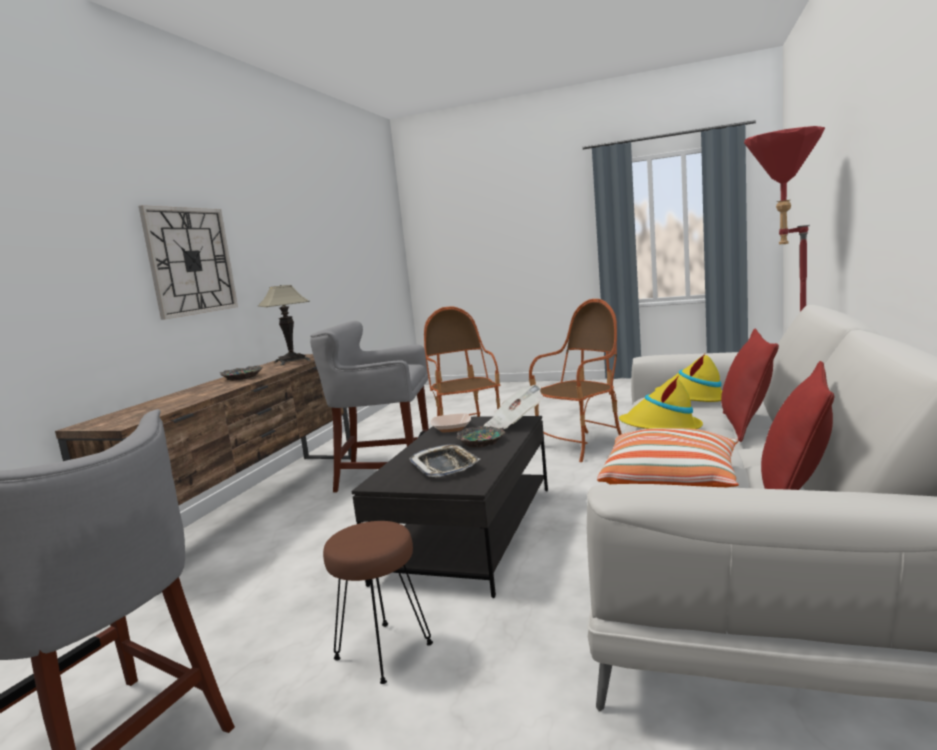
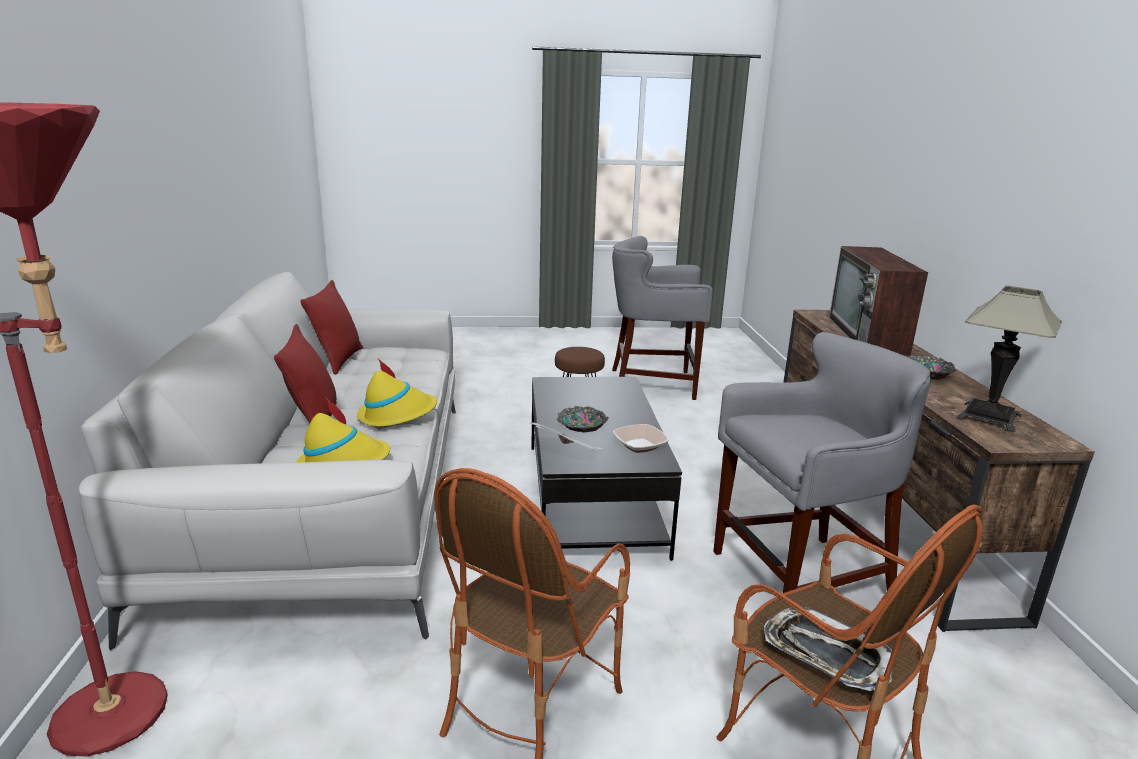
camera: 155 degrees right, 10 degrees up
(175, 400) = (868, 336): none -> television
(191, 261) = (1015, 215): wall clock -> none
(445, 466) = (587, 397): tray -> tray (825, 654)
(671, 482) = (404, 370): pillow -> none

